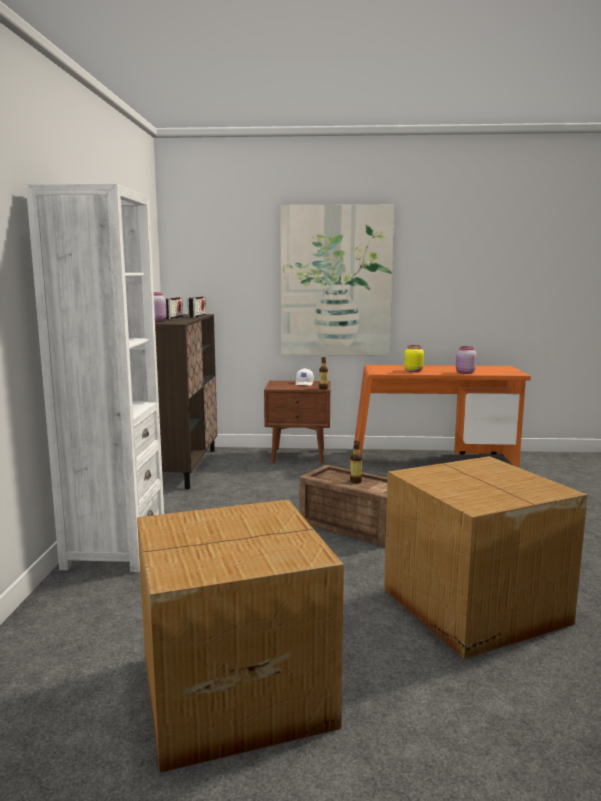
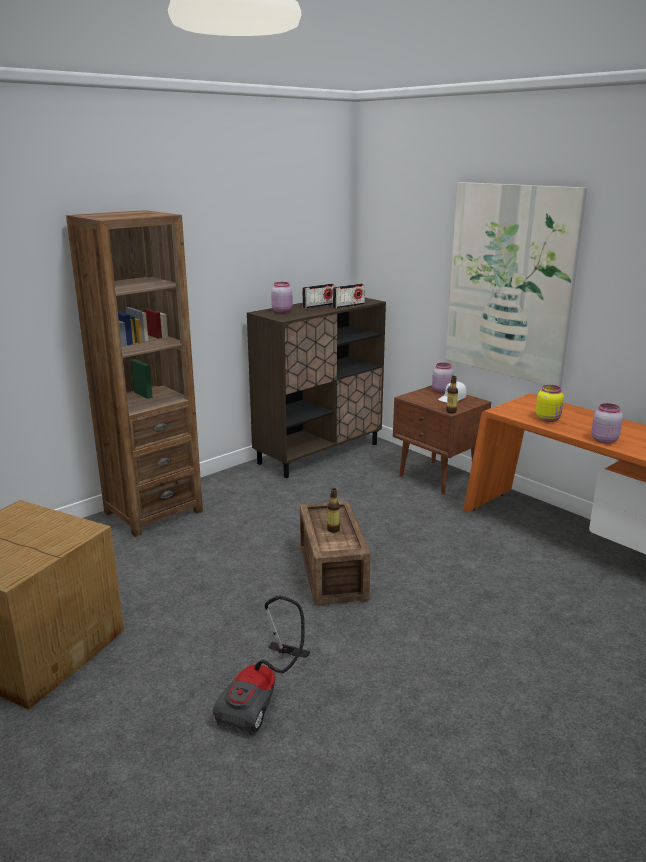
camera: 45 degrees right, 10 degrees up
(115, 549) = (153, 512): white bookcase -> brown bookcase
(284, 381) = (441, 391): none -> pink jar
(474, 607) = (263, 697): cardboard box -> vacuum cleaner

